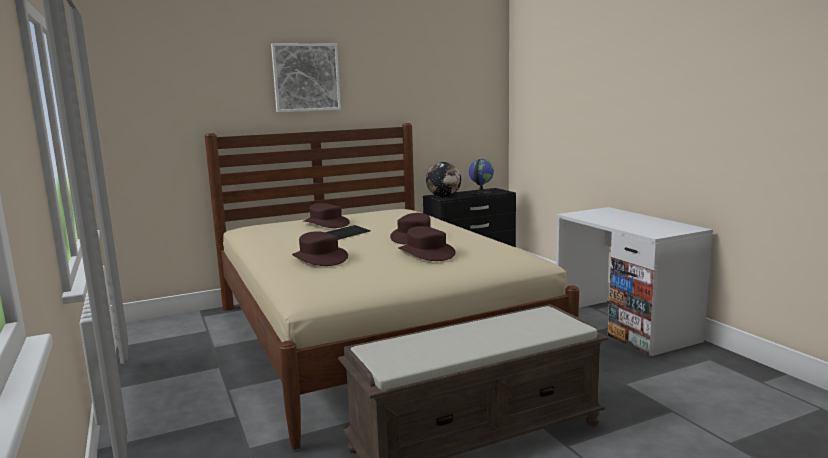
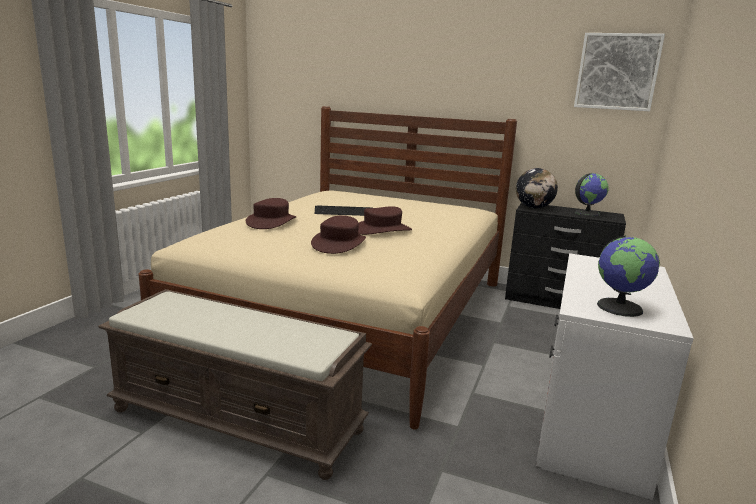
camera: 45 degrees right, 5 degrees up
(306, 77) = (416, 62): picture -> picture (617, 72)
(326, 223) = (371, 202): brown hat -> none
(660, 228) = (620, 307): none -> globe

